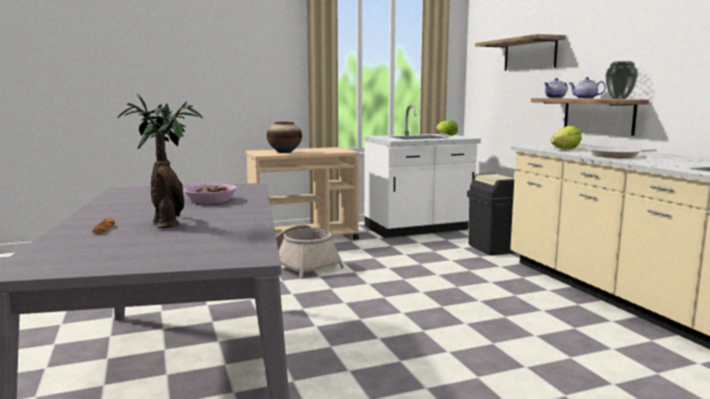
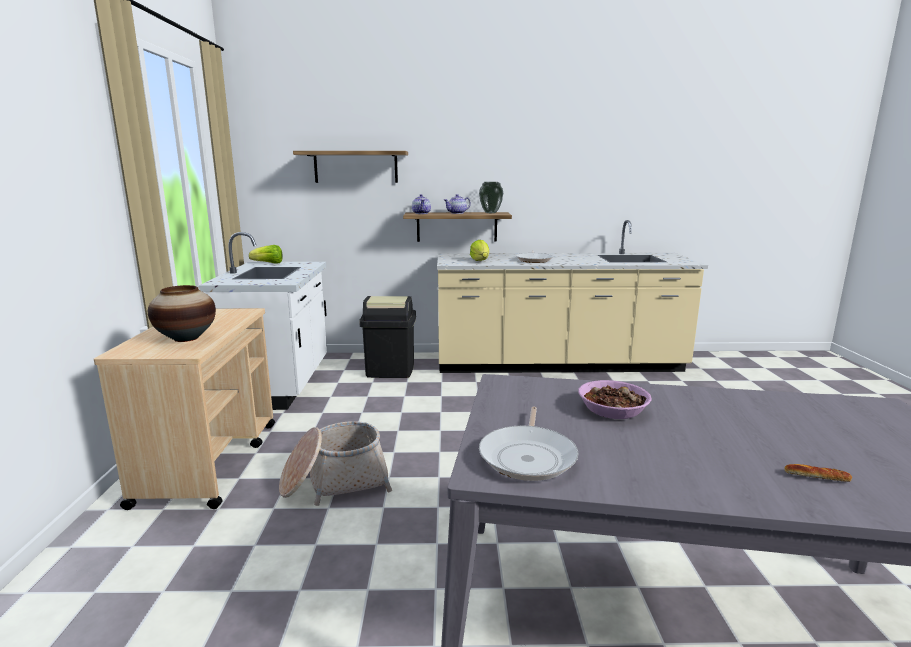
camera: 70 degrees left, 5 degrees up
(140, 192) = (528, 456): none -> frying pan
(168, 224) = (765, 437): potted plant -> none

